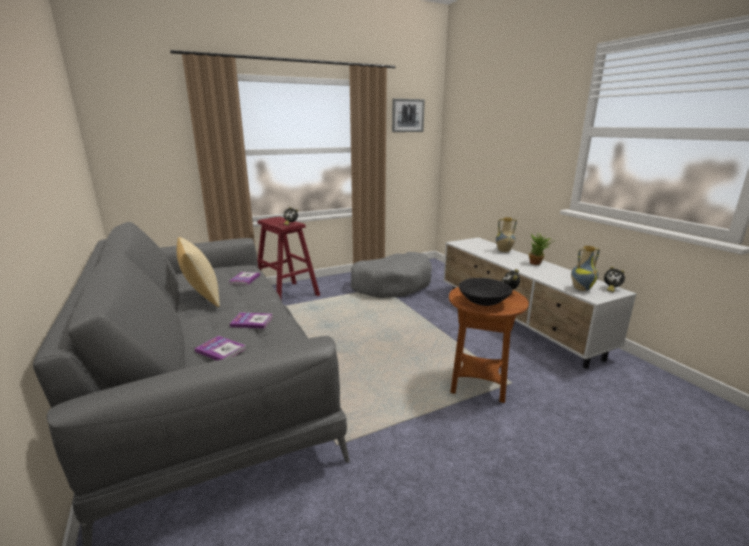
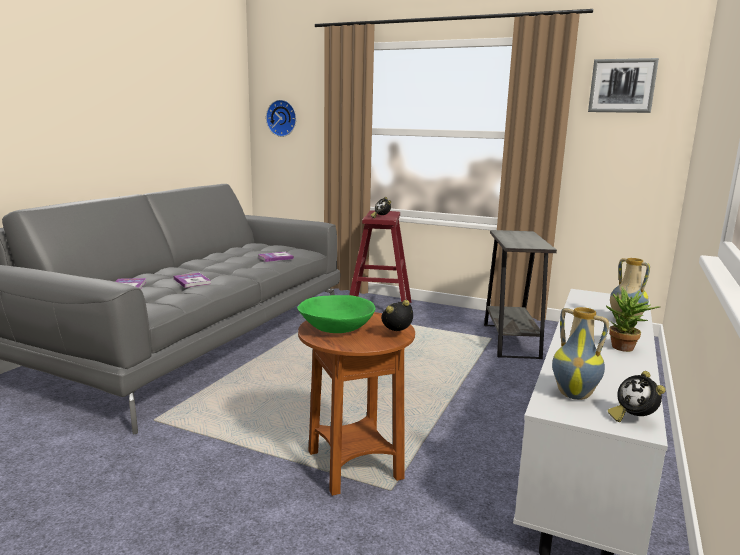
camera: 50 degrees right, 5 degrees down
(134, 144) = (282, 118): none -> wall clock
(202, 298) = (217, 260): pillow -> none
(392, 285) = (511, 341): grey dog bed -> grey side table
(483, 302) = (336, 329): black bowl -> green bowl

